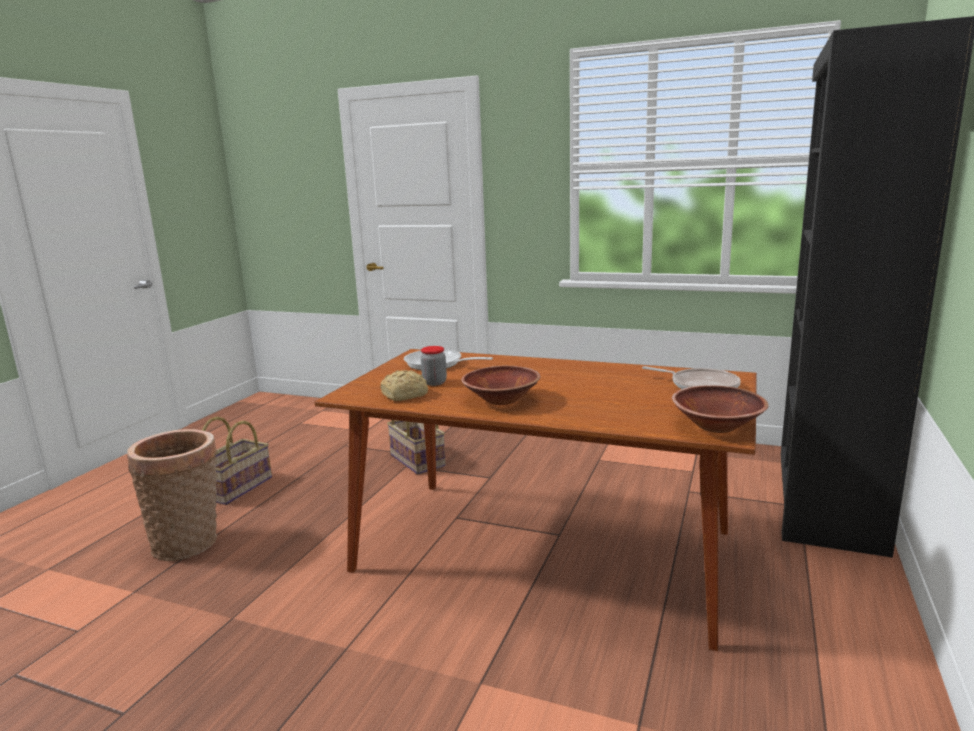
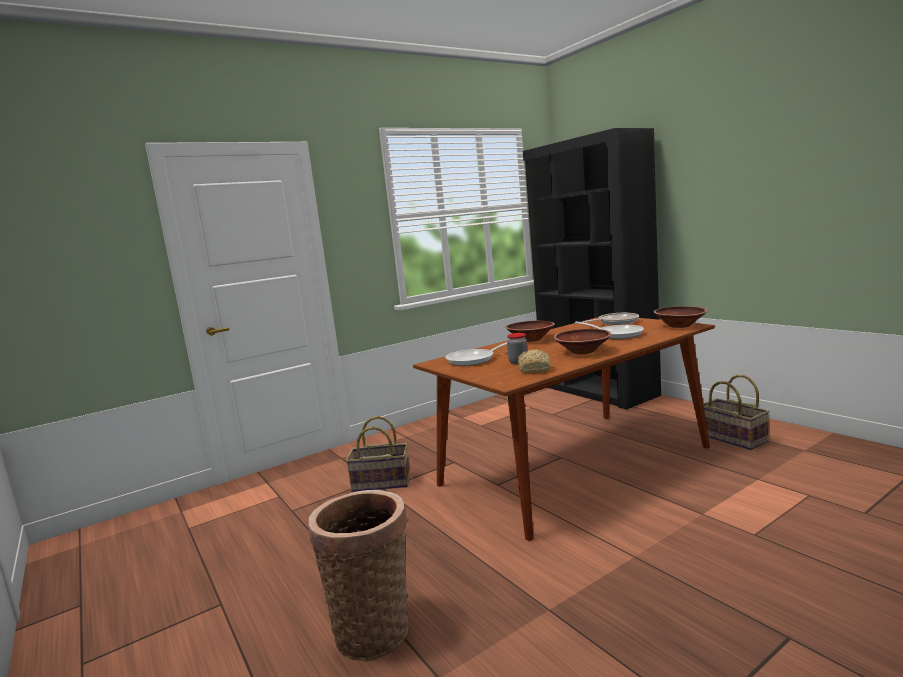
camera: 55 degrees left, 5 degrees down
(237, 488) = (286, 585): basket -> basket (732, 438)
(549, 366) = (530, 340): none -> brown bowl
(616, 399) = (616, 334): none -> frying pan

